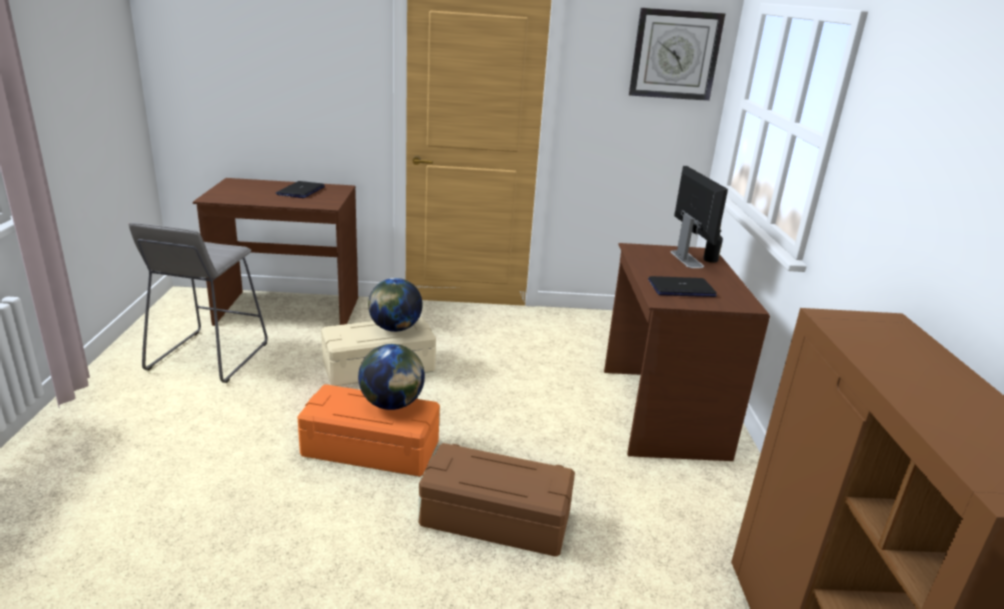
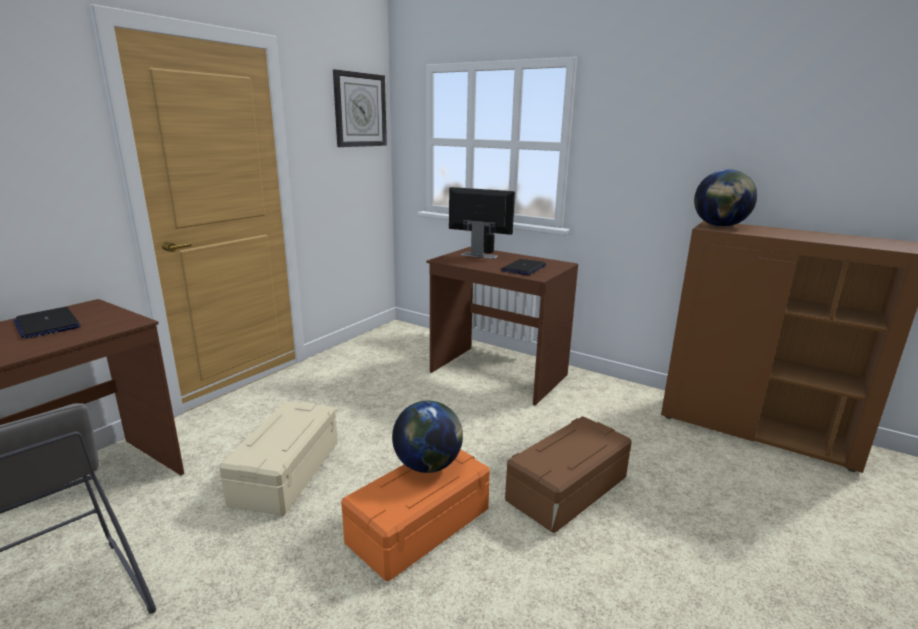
camera: 55 degrees left, 5 degrees down
(395, 328) = (292, 421): globe -> globe (720, 226)

